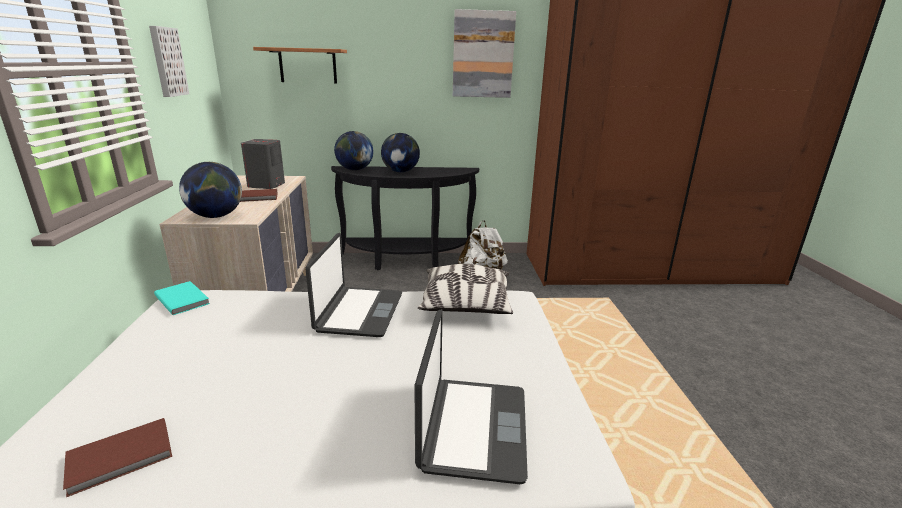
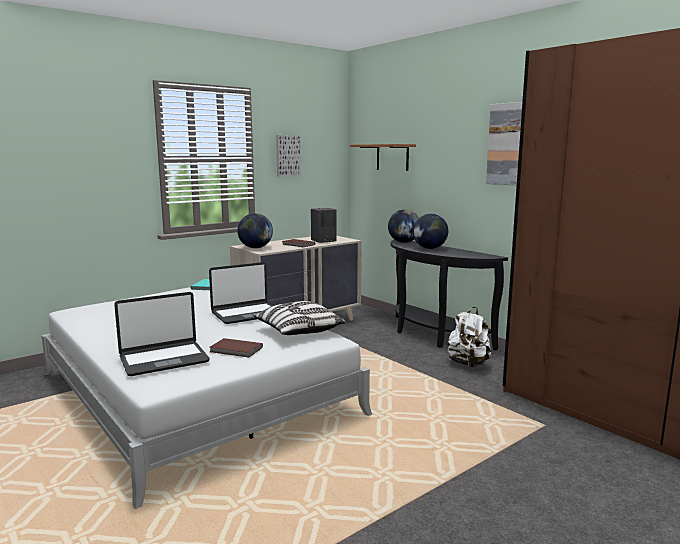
camera: 55 degrees right, 10 degrees down
(122, 458) = (93, 318): brown book -> brown book (236, 350)

